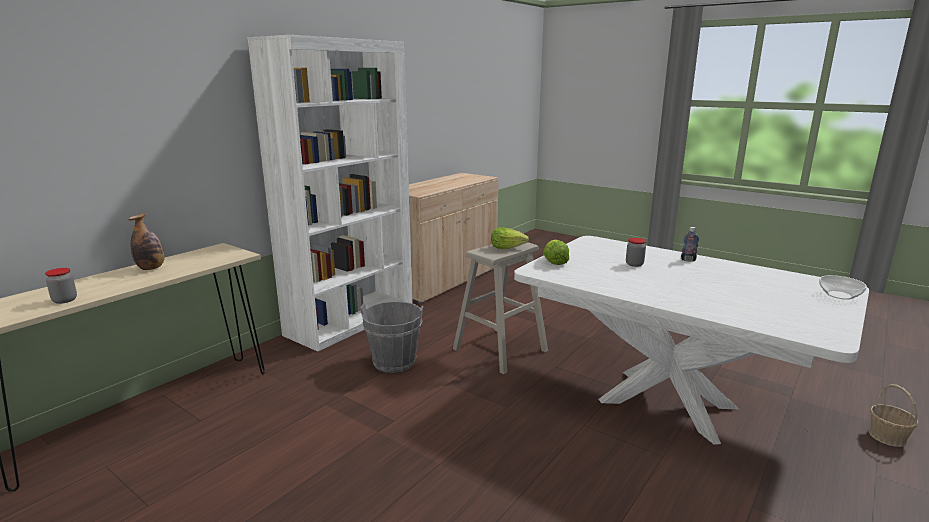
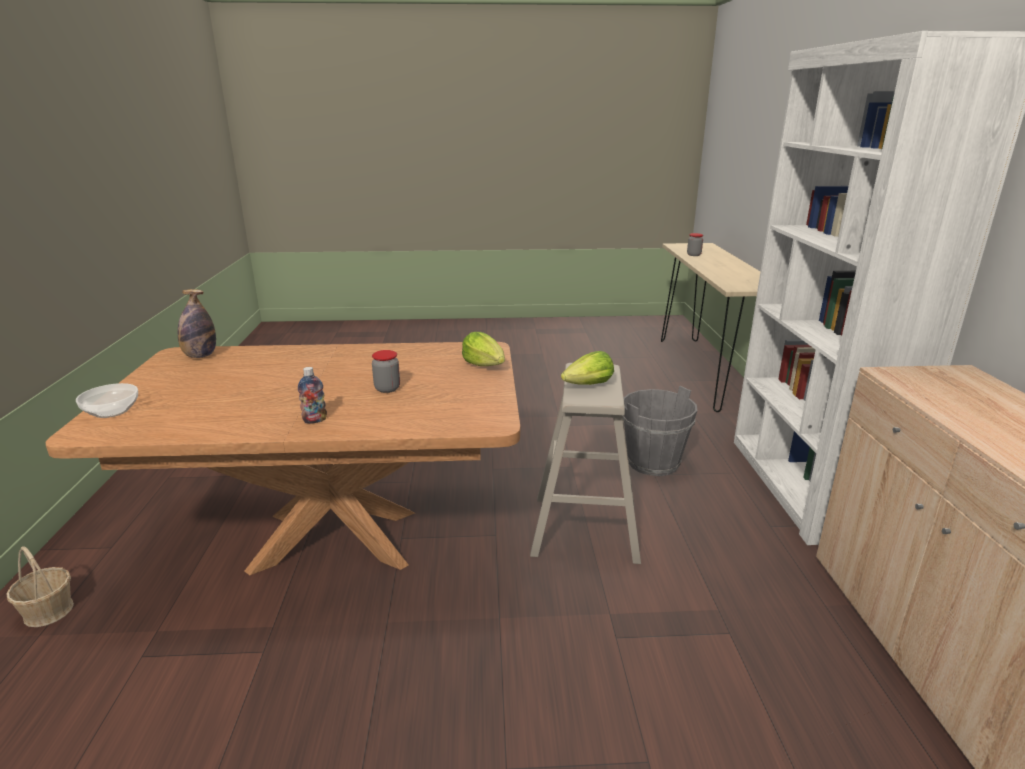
camera: 140 degrees right, 5 degrees up
(151, 268) = (736, 270): bottle -> bottle (200, 356)
(666, 403) = (336, 540): white dining table -> brown dining table

